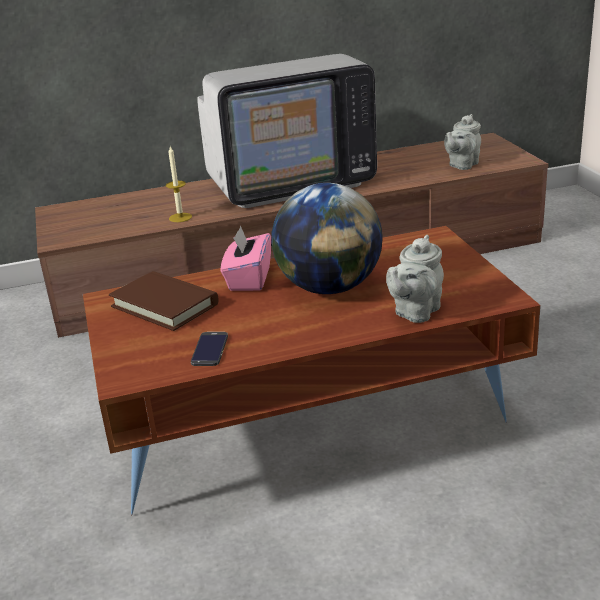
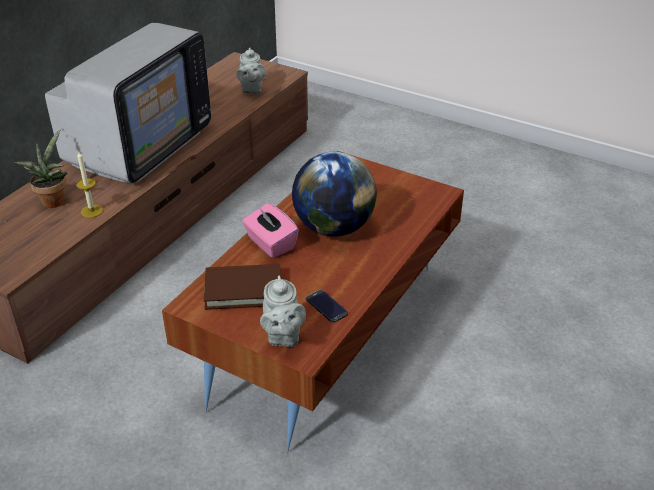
camera: 45 degrees left, 10 degrees up
(167, 201) = (53, 200): none -> potted plant
(415, 312) = (408, 223): grey teapot -> grey teapot (282, 336)

